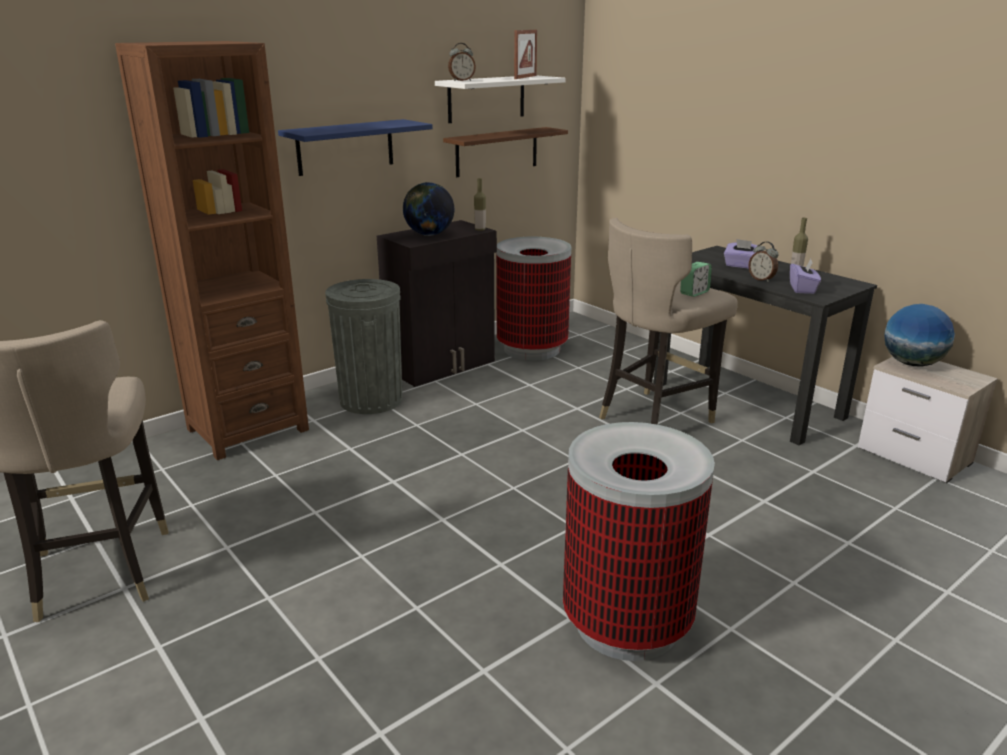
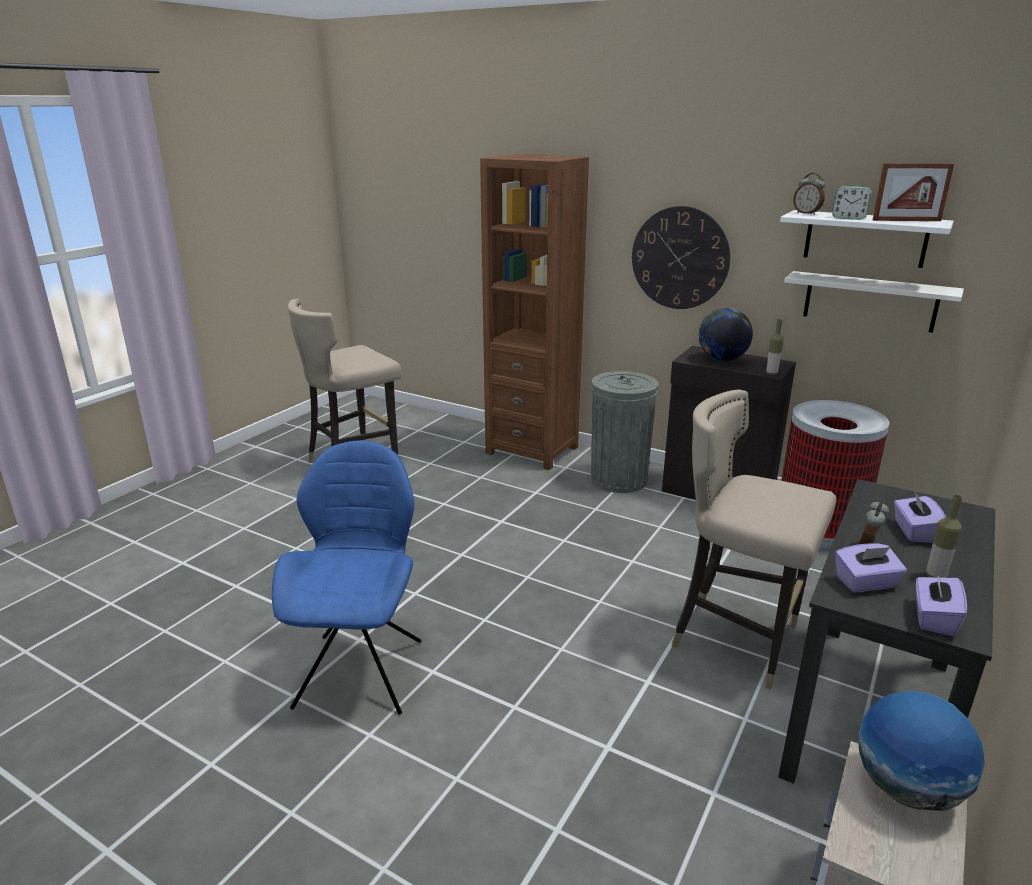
camera: 70 degrees right, 0 degrees up
(345, 147) = (680, 258): blue shelf -> wall clock
(497, 151) = (870, 301): brown shelf -> white shelf
(626, 622) = (361, 669): trash can -> blue chair
(694, 293) = (771, 513): alarm clock -> alarm clock (848, 218)
(841, 285) = (933, 618): none -> purple tissue box

